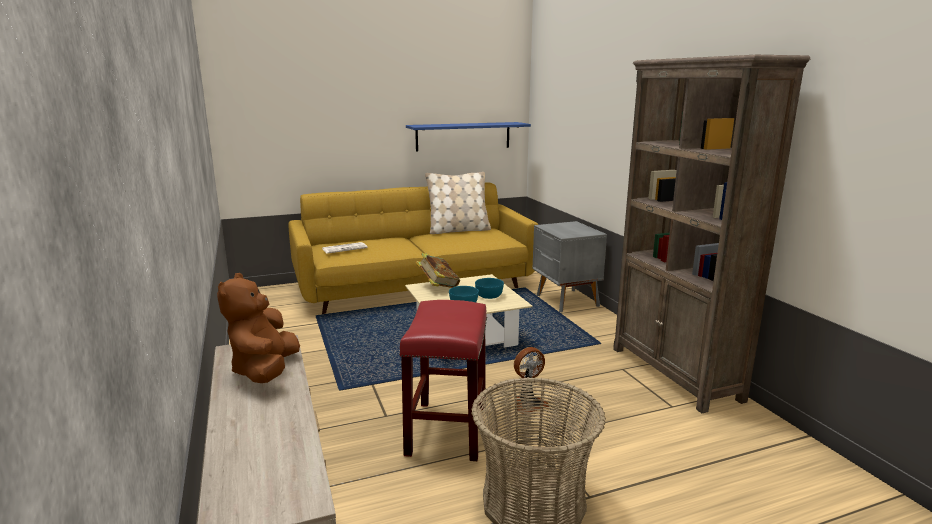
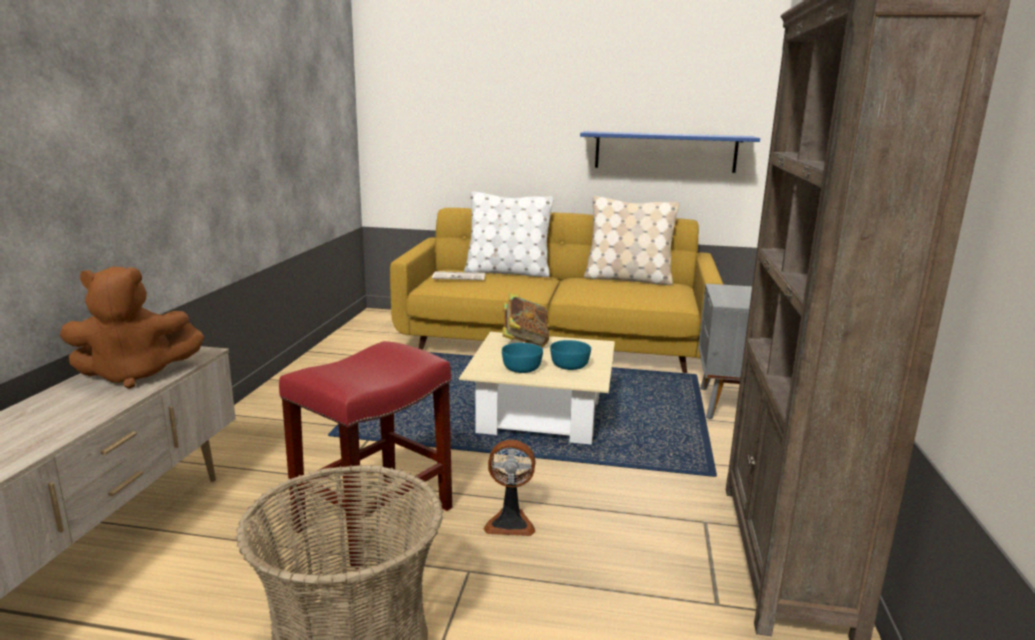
camera: 30 degrees right, 0 degrees up
(265, 371) = (135, 375): brown plush toy -> brown plush toy turned 135 degrees counterclockwise
(371, 239) = (507, 272): none -> white pillow

